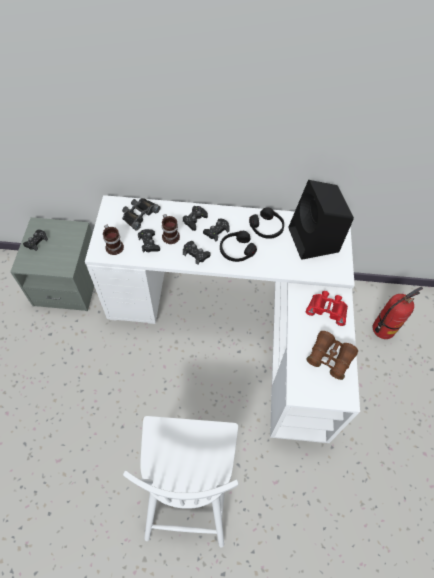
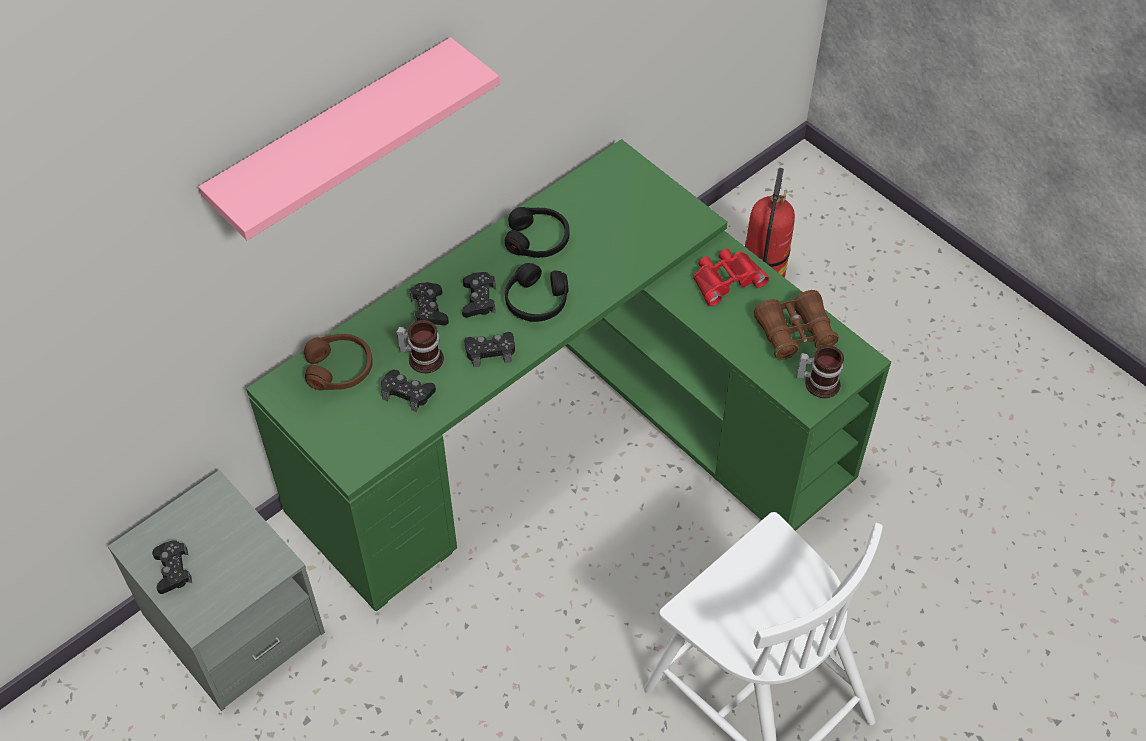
camera: 45 degrees left, 5 degrees down
(114, 245) = (362, 438): mug -> mug (819, 382)
(139, 214) = (339, 368): black binoculars -> brown headphones
(171, 102) = (335, 140): none -> pink shelf
(239, 322) = (569, 439): white desk -> green desk
(314, 241) = (617, 207): black speaker -> none

